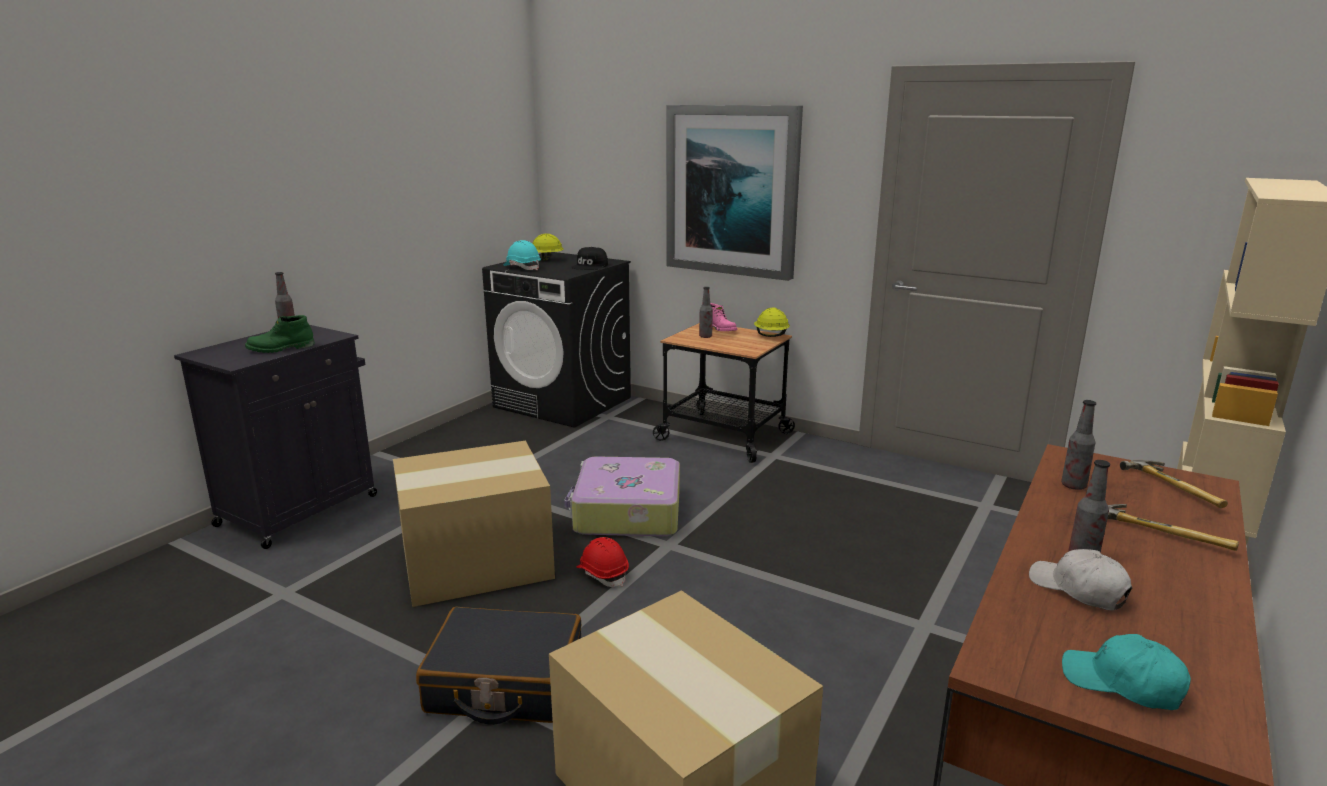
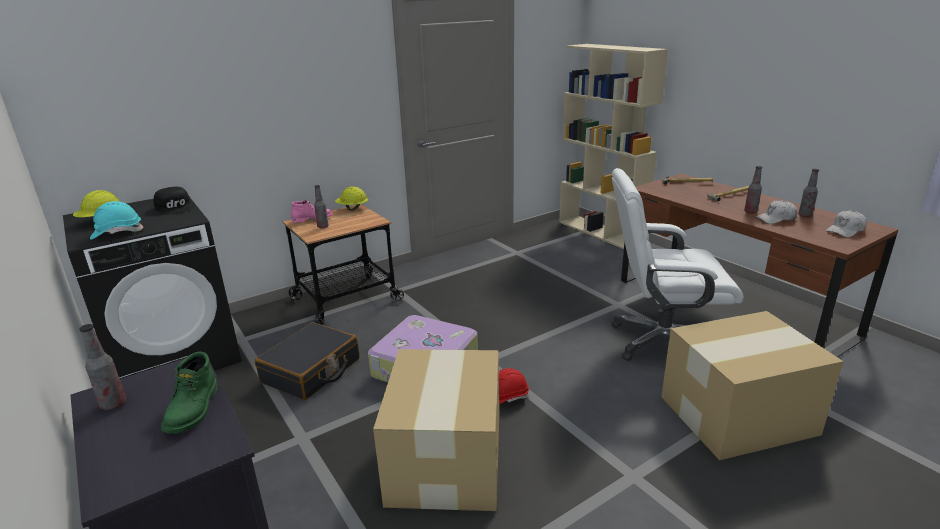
camera: 65 degrees left, 5 degrees up
(505, 683) = (623, 468): black suitcase -> black suitcase (311, 371)
(732, 191) = (283, 102): picture -> none
(841, 686) = (661, 342): none -> white office chair
(1073, 486) = (678, 195): bottle -> bottle (805, 215)
(1122, 684) = (845, 230): turquoise cap -> white cap

